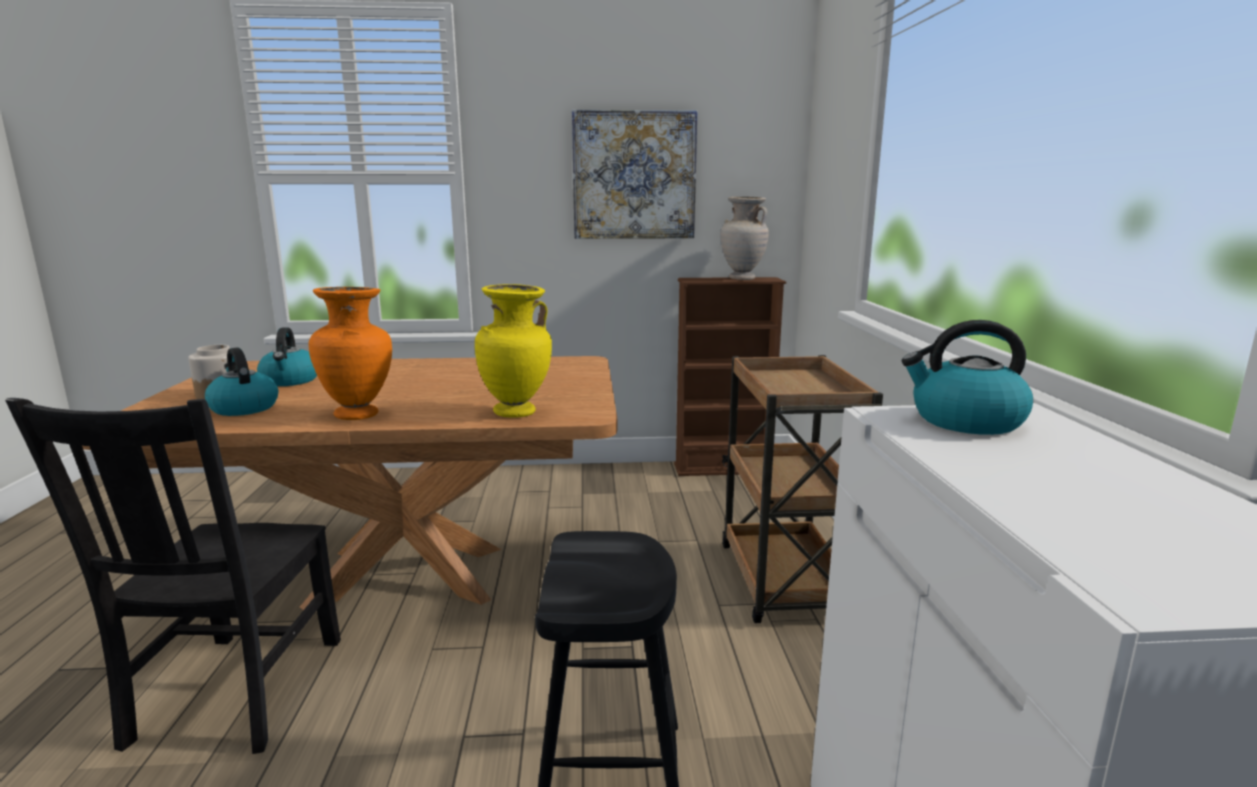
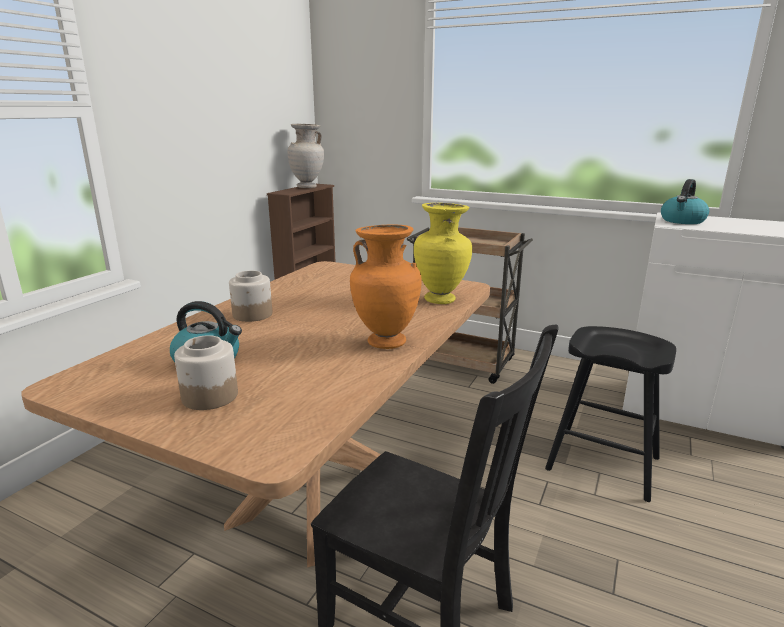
camera: 60 degrees left, 5 degrees up
(243, 408) = (293, 385): kettle -> none
(405, 370) = (252, 315): none -> jar
(634, 175) = (227, 107): picture -> none

